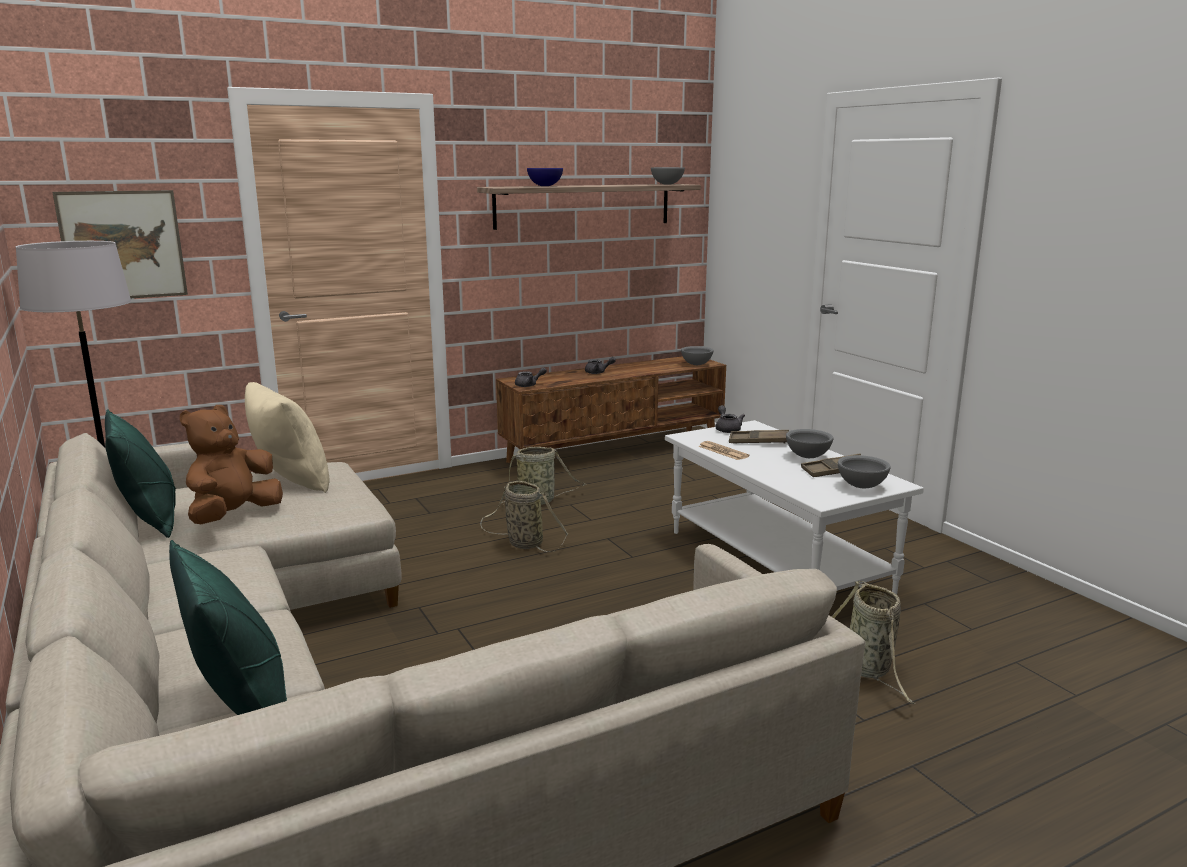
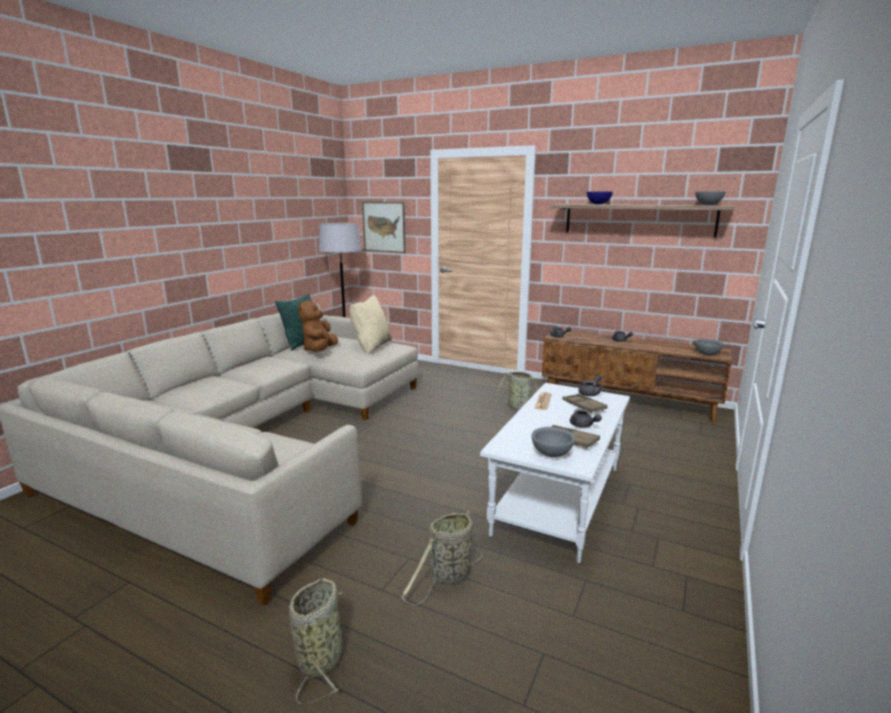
camera: 55 degrees right, 0 degrees up
(233, 516) = (319, 350): brown plush toy -> brown plush toy turned 75 degrees counterclockwise
(242, 707) = (165, 403): green pillow -> none
(523, 543) = (465, 421): basket -> basket (321, 656)
(808, 456) = (583, 426): grey bowl -> grey teapot

